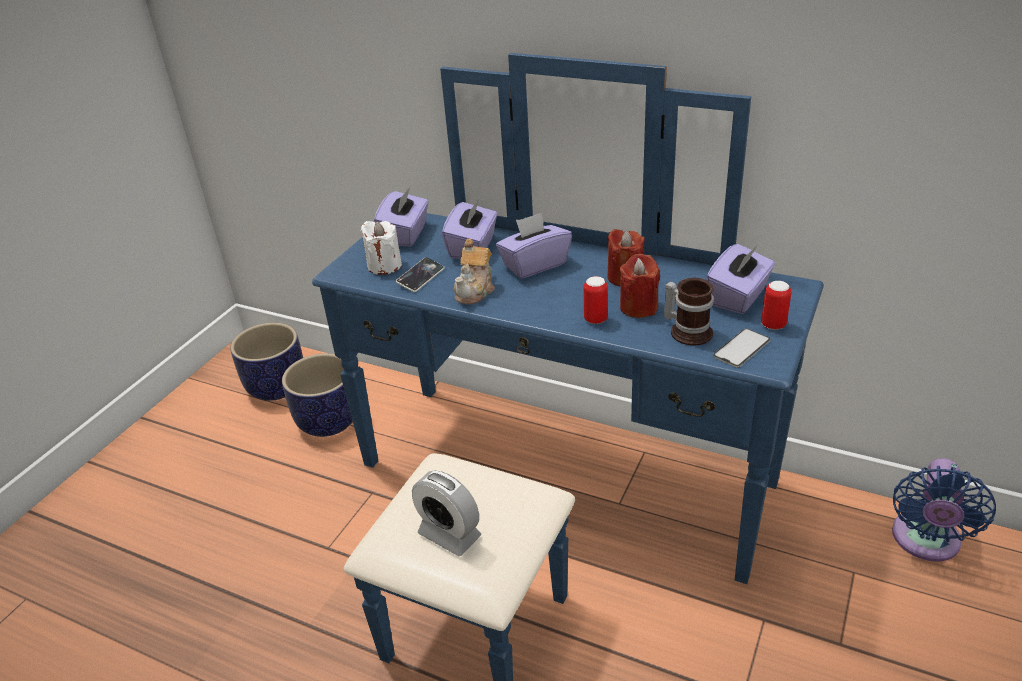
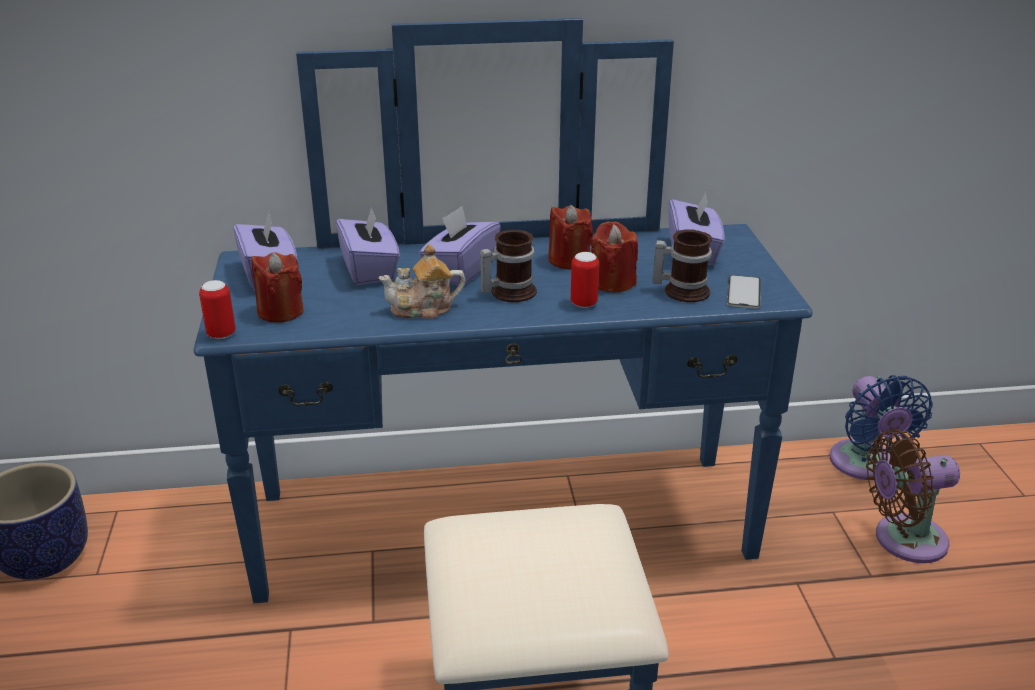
camera: 35 degrees left, 5 degrees down
(329, 422) = (161, 572): planter -> none
(384, 266) = (280, 311): white candle -> red candle
(421, 277) = (342, 312): phone -> none
(449, 535) = (544, 586): alarm clock -> none
(475, 290) = (423, 309): teapot -> teapot turned 90 degrees clockwise
(549, 293) = (508, 292): none -> mug
(773, 325) = (748, 267): can -> can (221, 334)
(902, 626) = (903, 540): none -> brown fan

